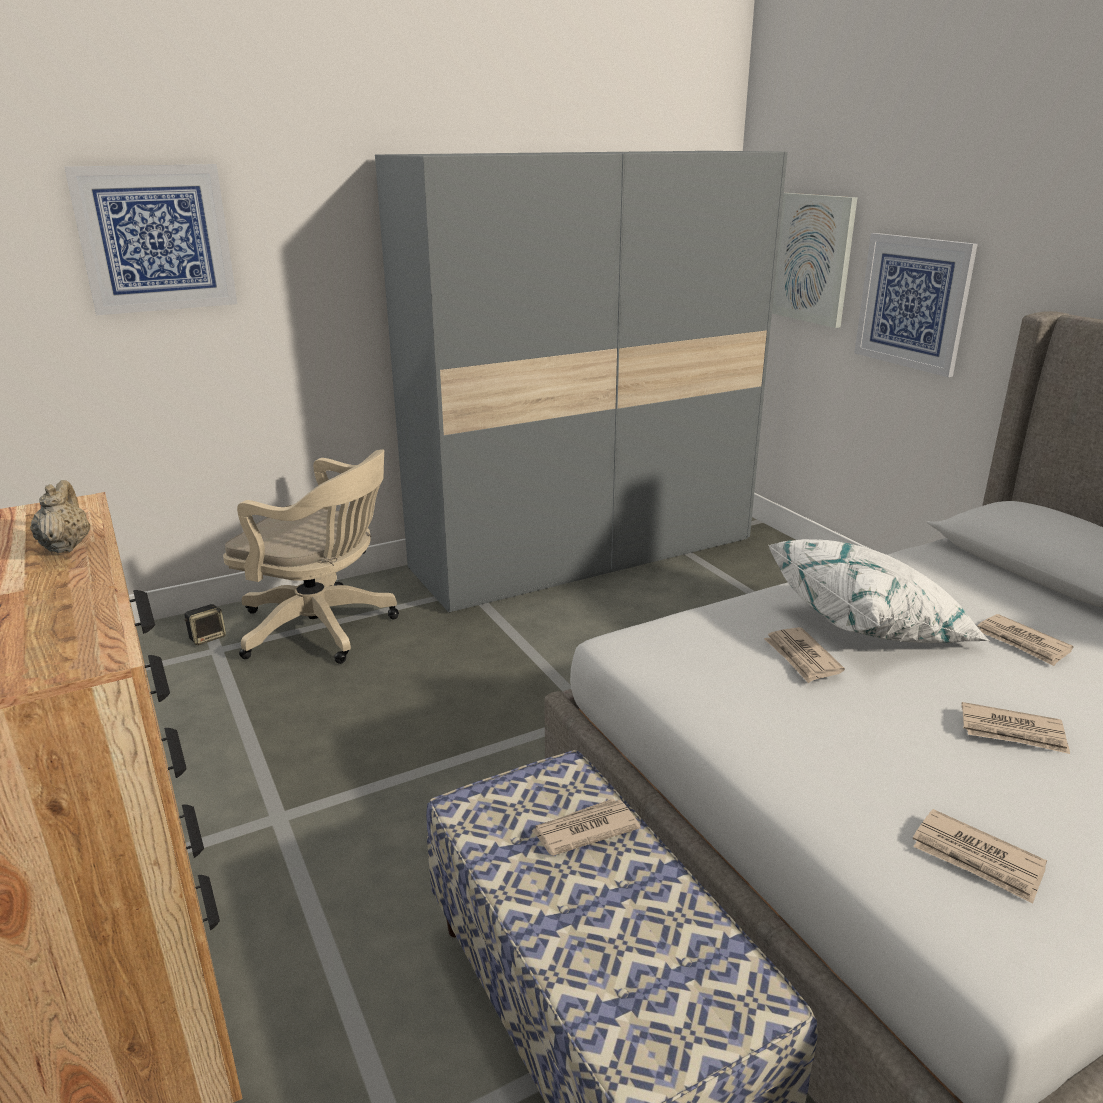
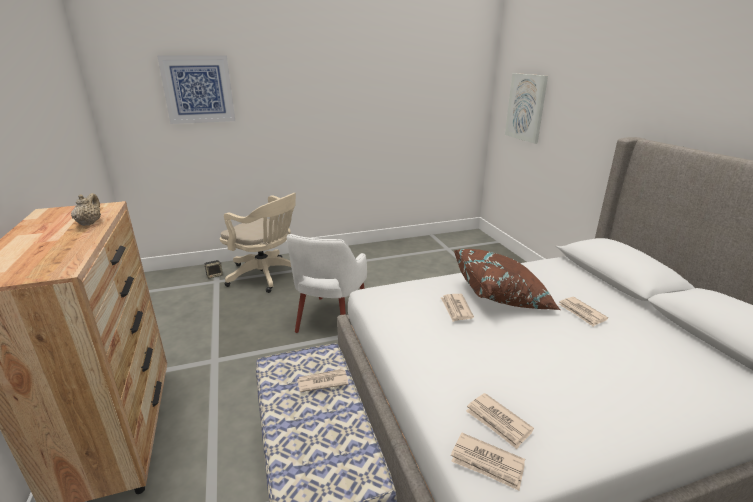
camera: 10 degrees right, 0 degrees up
(492, 704) = (330, 319): none -> white armchair
(584, 553) = (402, 251): grey wardrobe -> none
(870, 625) = (502, 296): white pillow -> brown pillow
(913, 302) = (571, 131): picture -> none
(1013, 732) = (552, 359): newspaper -> newspaper (487, 463)

